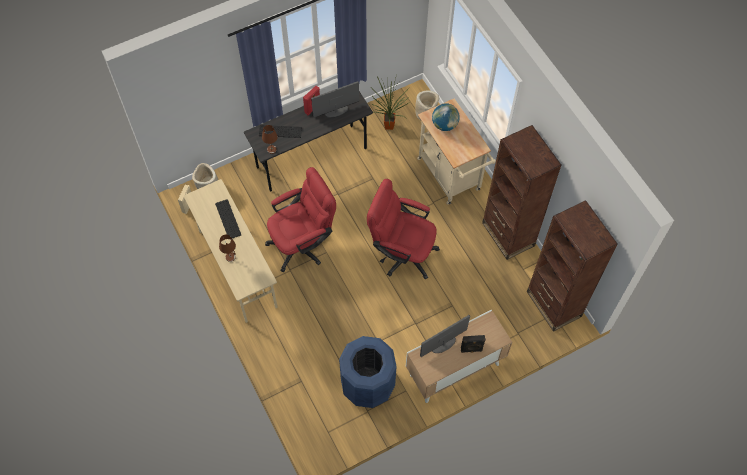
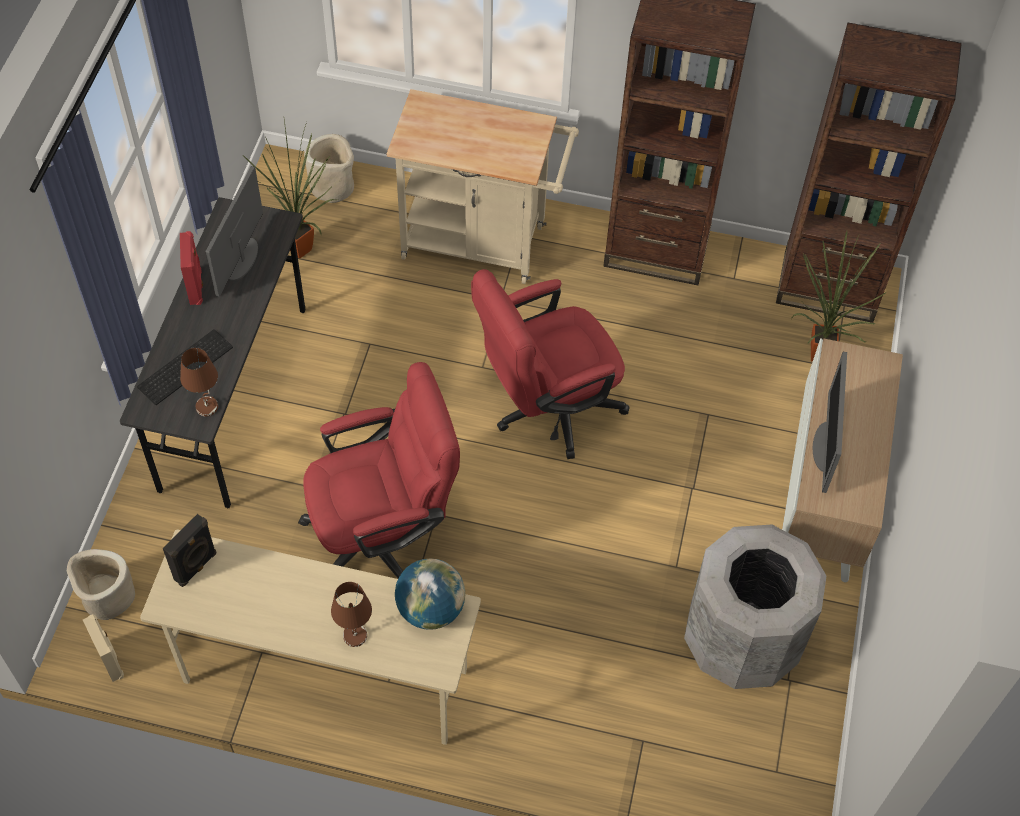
camera: 50 degrees left, 5 degrees down
(227, 219) = (270, 582): keyboard -> none
(303, 243) = (383, 536): red office chair -> red office chair turned 60 degrees clockwise
(368, 384) = (741, 641): blue trash can -> grey trash can
(444, 125) = (446, 136): globe -> globe (430, 609)
(471, 350) = (869, 417): black speaker -> black speaker (196, 567)
(516, 322) = (814, 354): none -> potted plant

